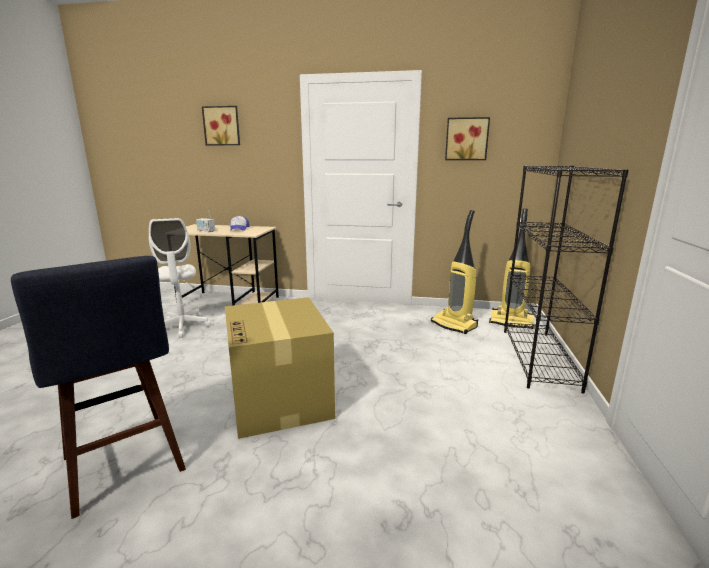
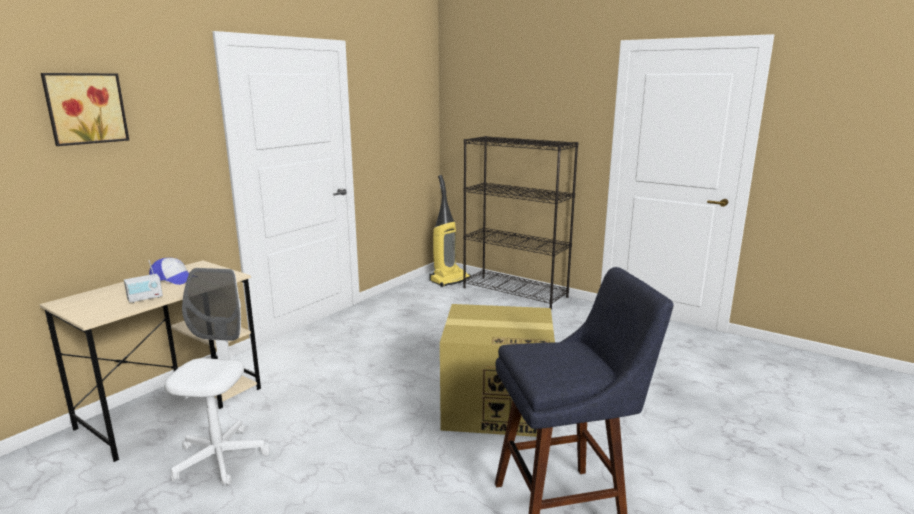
camera: 65 degrees left, 0 degrees up
(183, 327) = (220, 458): white office chair -> white office chair turned 90 degrees counterclockwise
(454, 325) = (430, 299): vacuum cleaner -> none
(466, 139) = (385, 114): picture -> none

